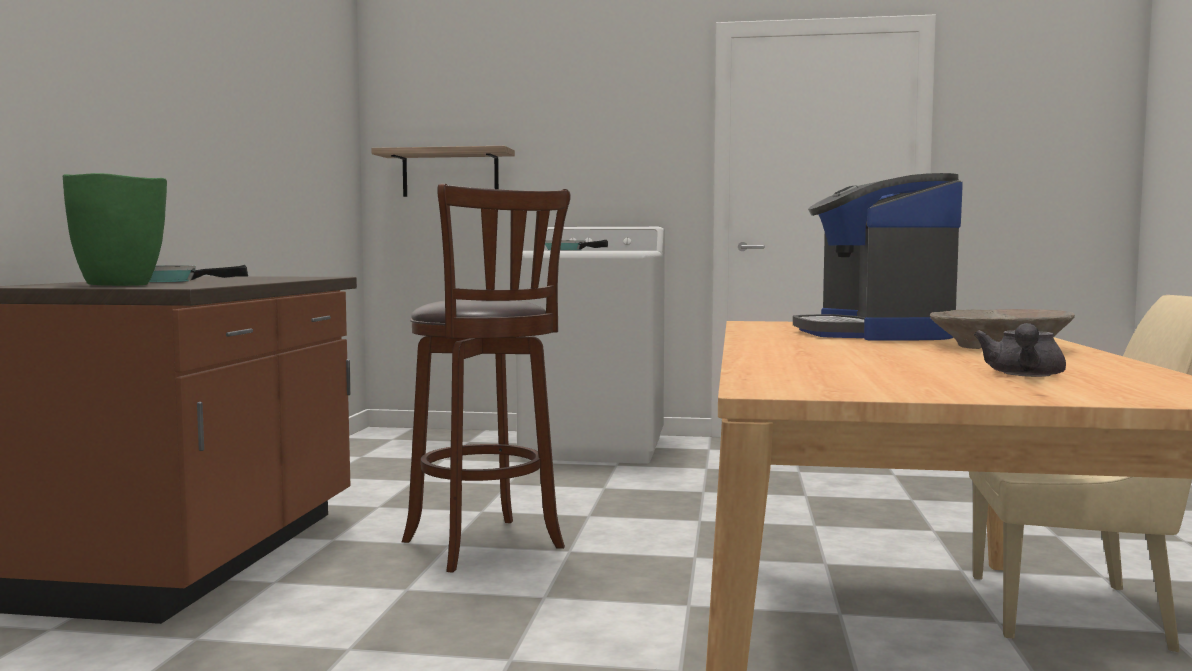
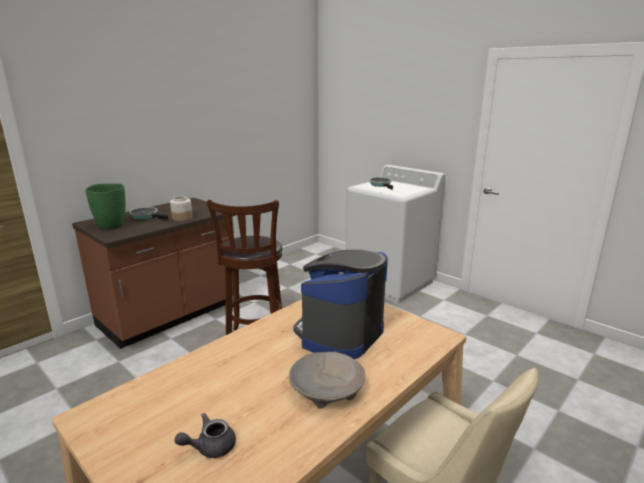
camera: 35 degrees right, 15 degrees up
(269, 279) = (182, 218): none -> jar
(450, 173) = (351, 130): shelf -> none

